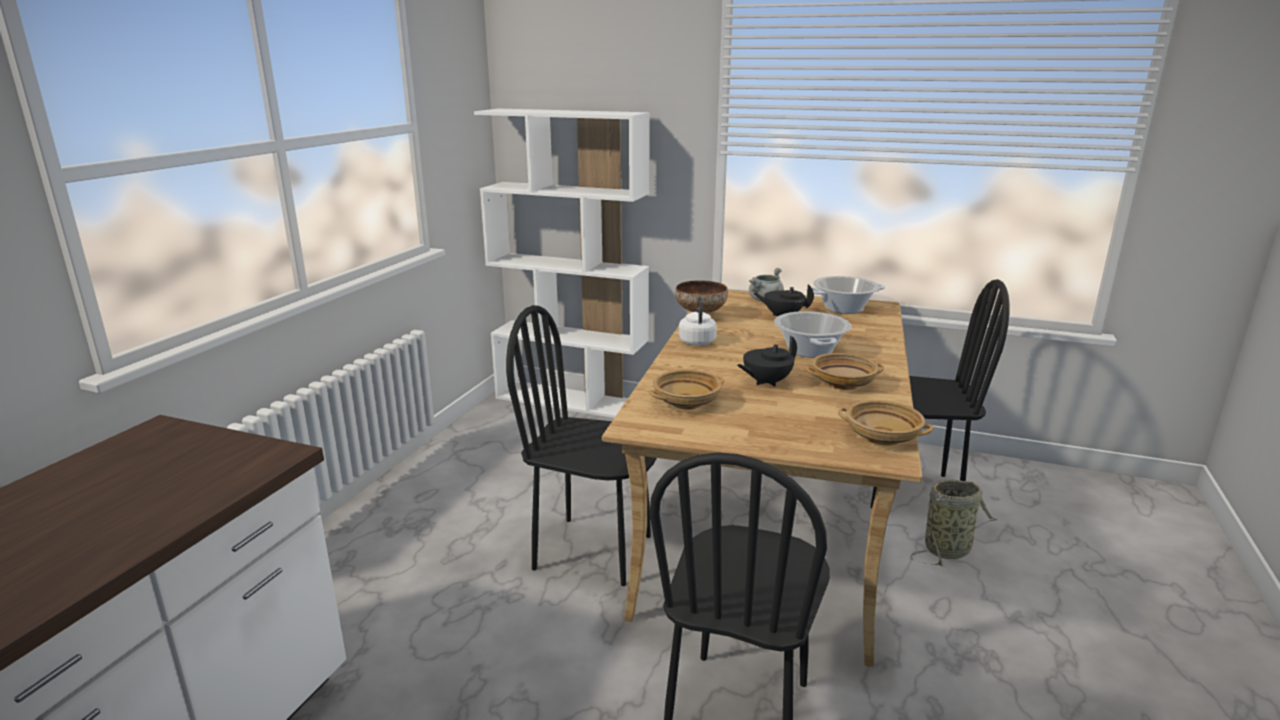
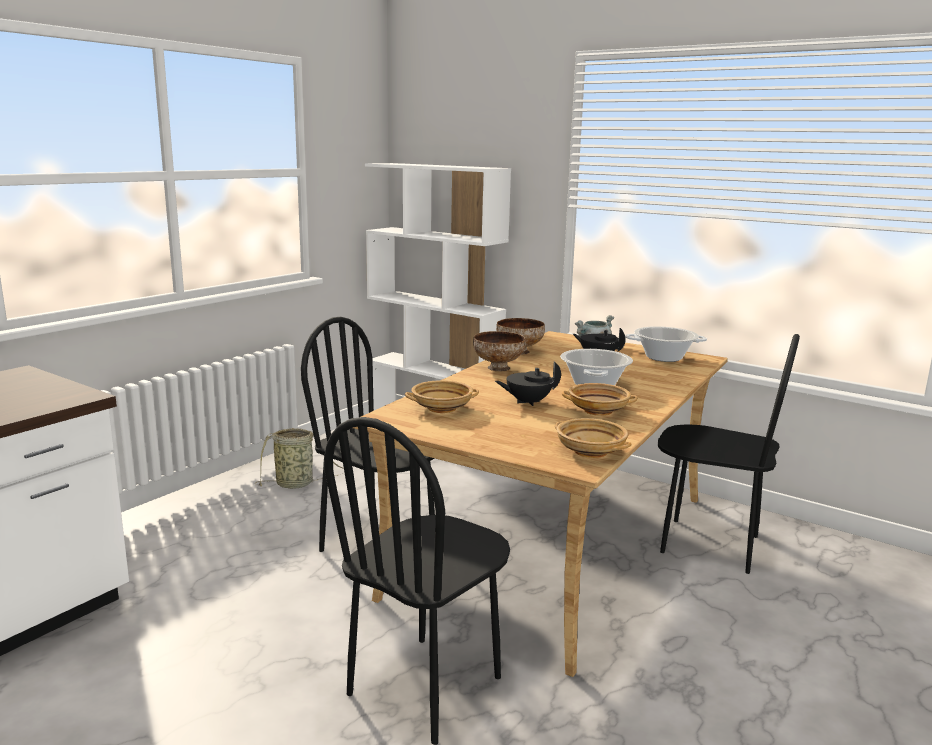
camera: 15 degrees right, 5 degrees down
(697, 341) = (498, 368): white kettle -> bowl
(949, 549) = (717, 598): basket -> basket (297, 484)

